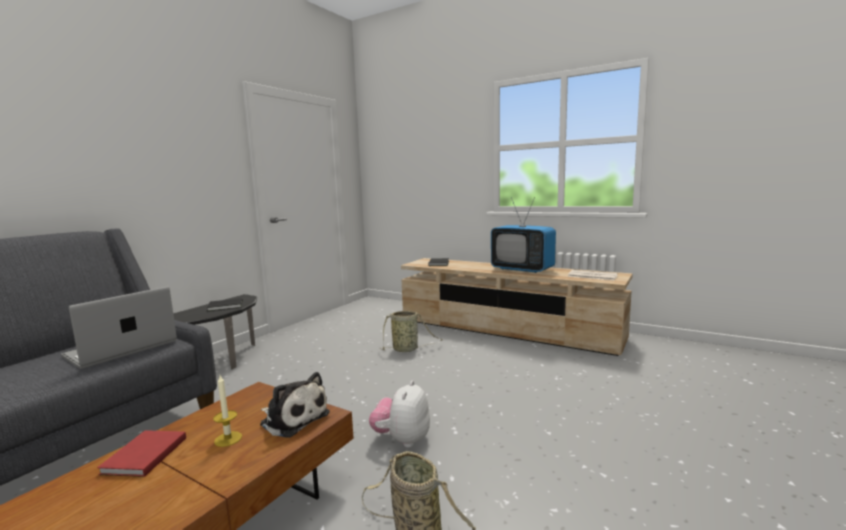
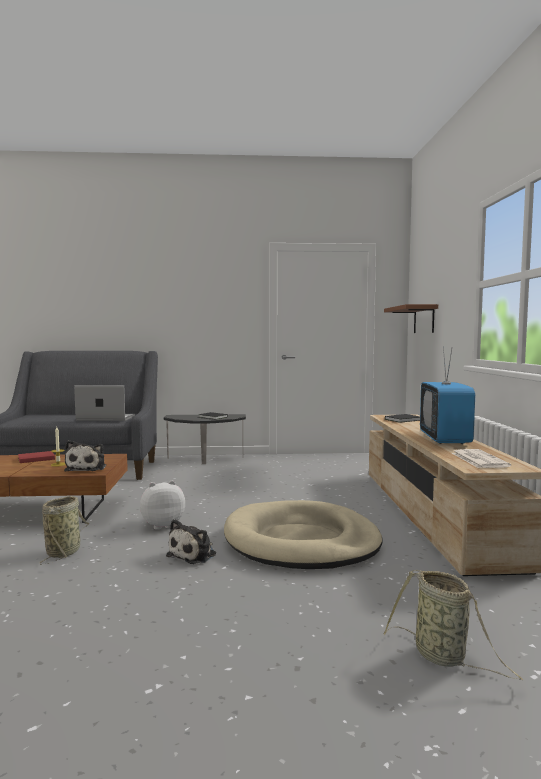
camera: 55 degrees right, 5 degrees down
(398, 175) = (424, 319): none -> brown shelf
(407, 349) = (308, 492): basket -> basket (443, 657)
(506, 440) = (194, 554): none -> plush toy
(518, 384) = (301, 541): none -> beige dog bed

